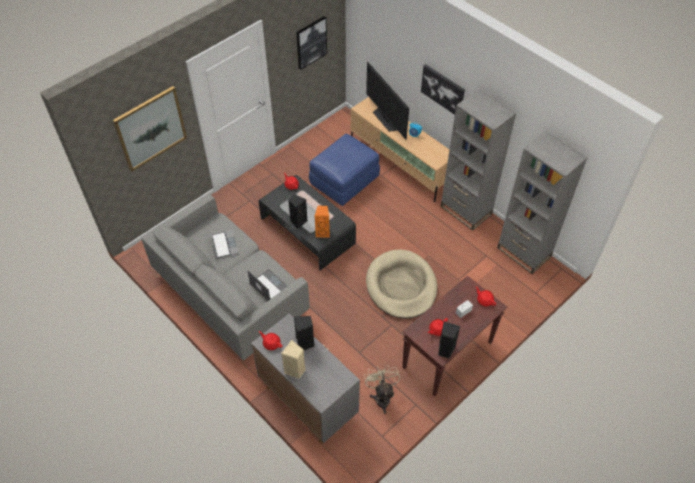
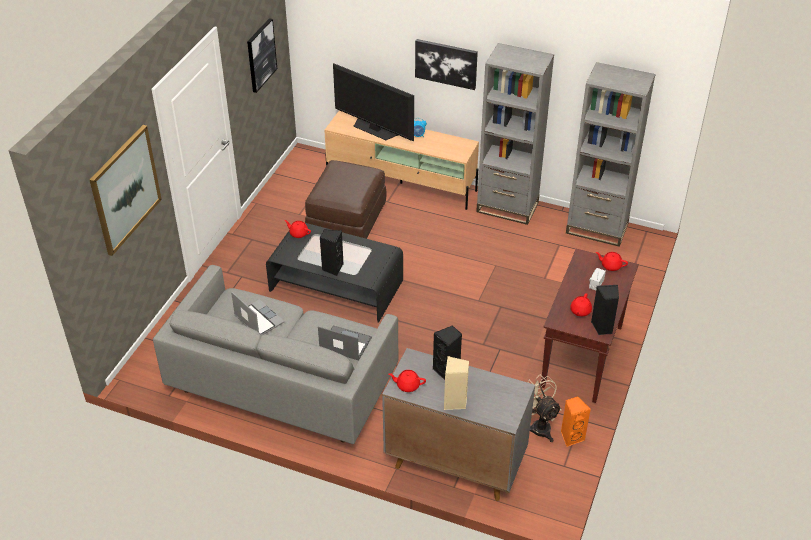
camera: 25 degrees left, 10 degrees down
(323, 232) = (370, 269): orange speaker -> orange speaker (571, 437)
(344, 181) = (347, 220): blue ottoman -> brown ottoman
(401, 286) = (485, 306): beige dog bed -> none

